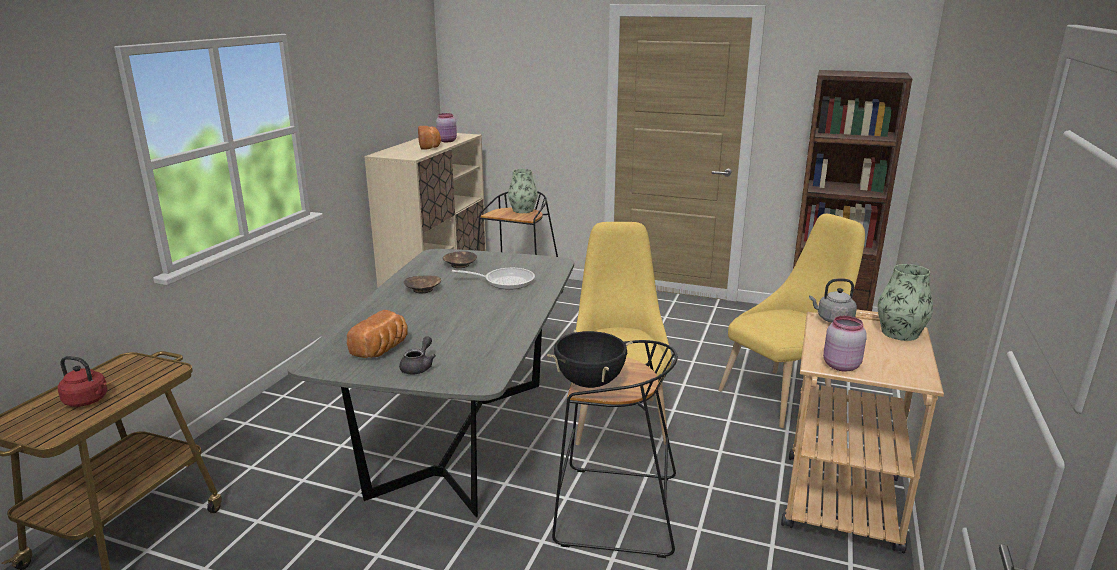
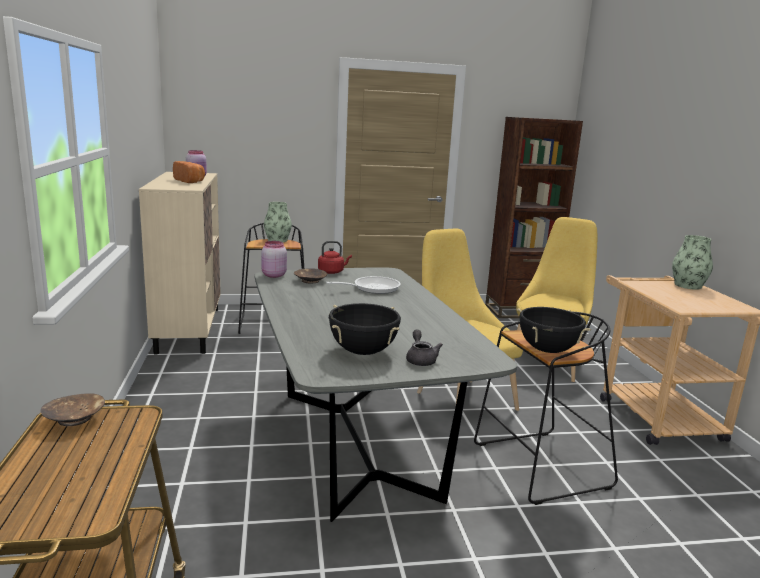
camera: 30 degrees left, 5 degrees down
(88, 401) = (76, 469): red kettle -> red kettle (332, 272)
(382, 349) = (363, 352): bread -> black cooking pot
(423, 289) = (312, 302): brown bowl -> brown bowl (75, 418)
(833, 319) = (643, 283): grey kettle -> none
(839, 365) = (695, 307): pink jar -> pink jar (273, 275)

